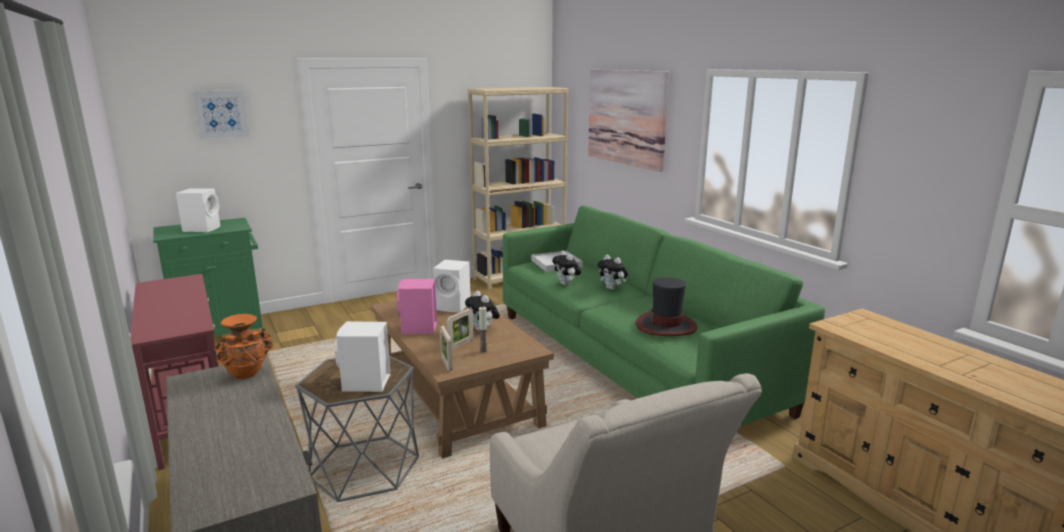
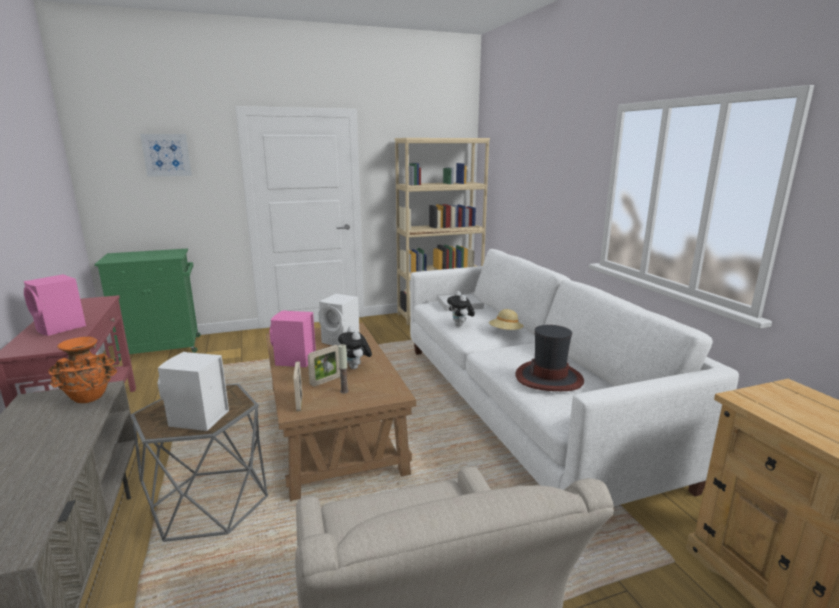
camera: 10 degrees right, 0 degrees up
(174, 310) = (61, 328): none -> pink speaker
(203, 229) = (144, 256): white speaker -> none
(612, 288) = (505, 332): plush toy -> beige hat
(626, 117) = (539, 163): picture -> none
(631, 359) = (522, 406): green sofa -> white sofa

